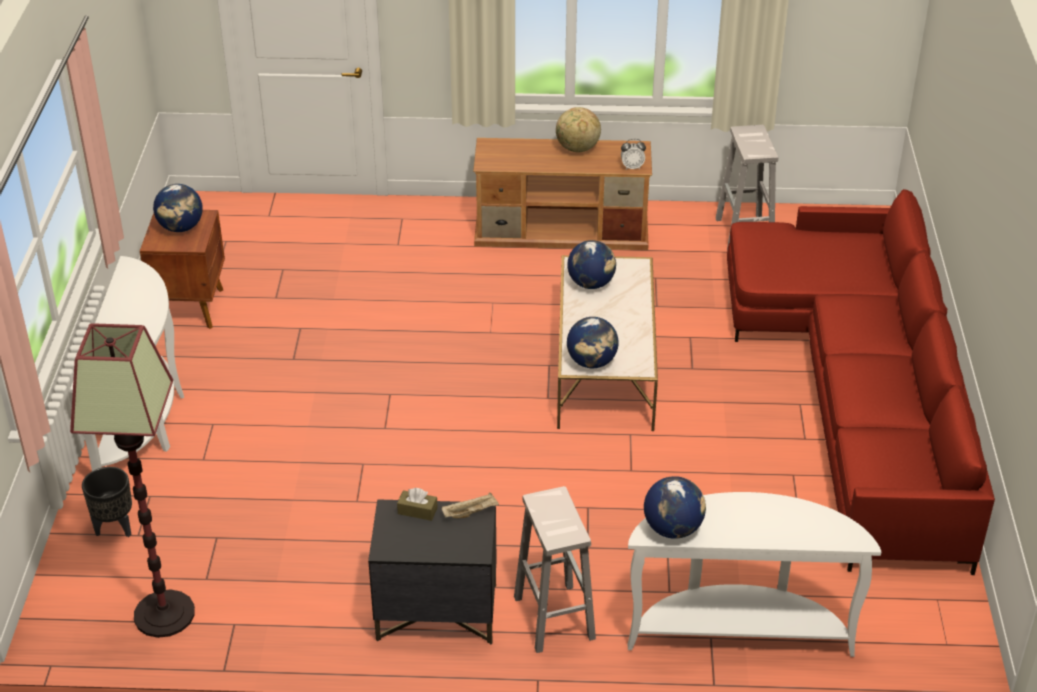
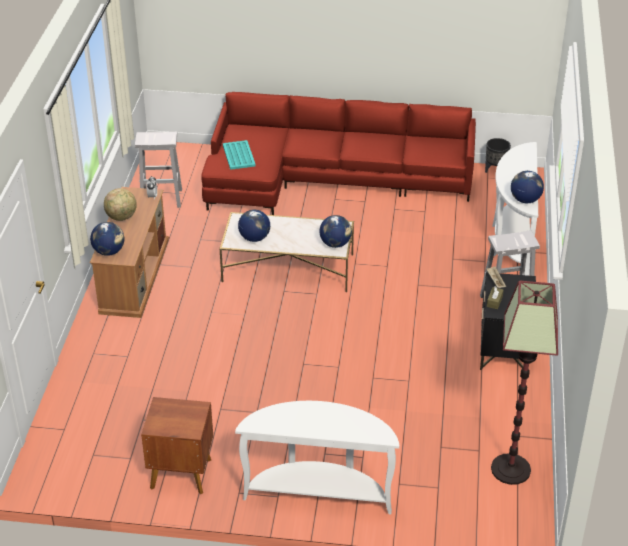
camera: 85 degrees left, 0 degrees up
(115, 528) = (431, 500): black planter -> black planter (495, 172)
(181, 228) = (174, 416): globe -> globe (109, 251)
(793, 247) = (239, 155): none -> turquoise tray

